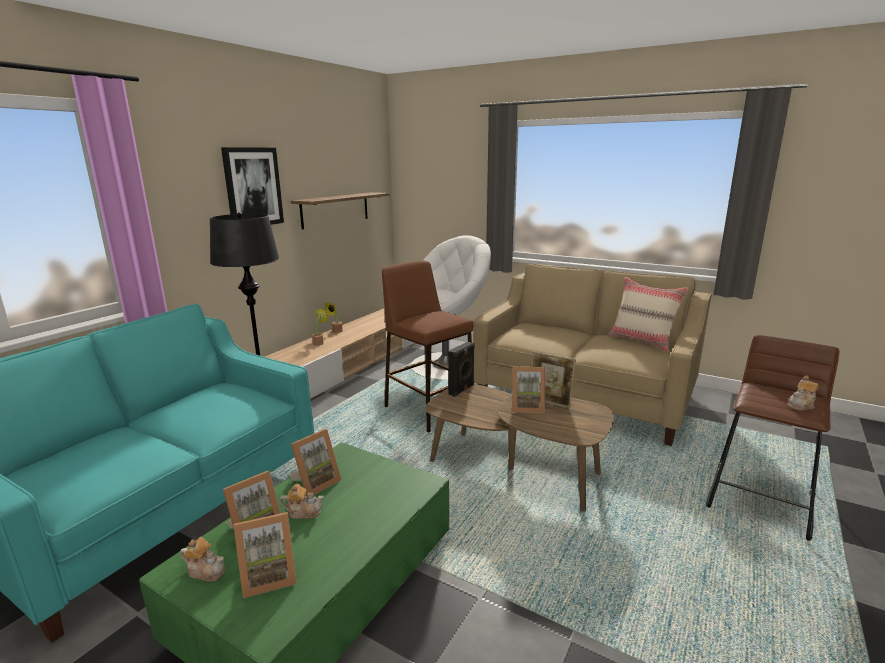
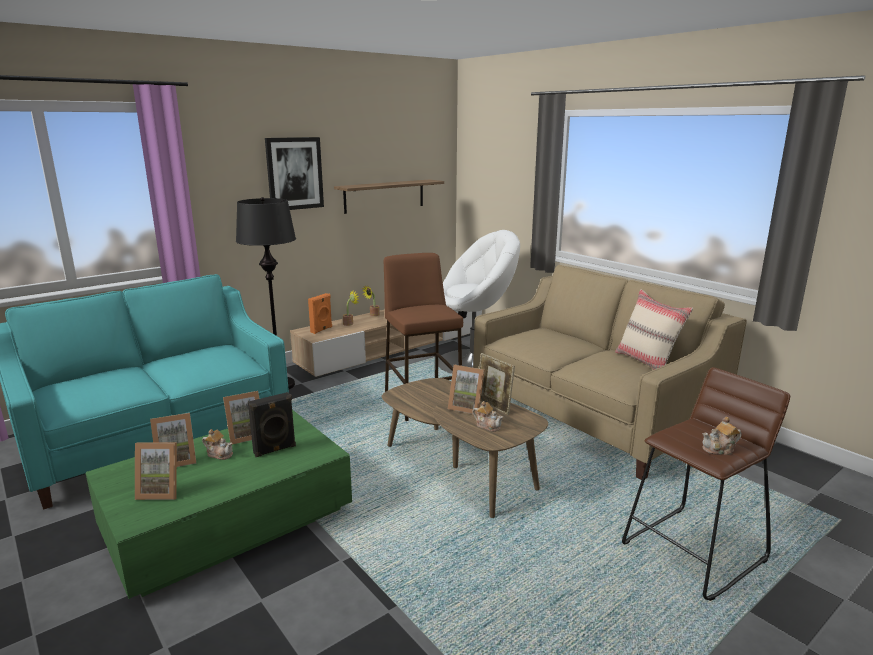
camera: 20 degrees right, 0 degrees up
(206, 571) = (127, 477): teapot -> teapot (488, 426)
(295, 353) = (322, 330): none -> orange speaker
(462, 390) = (430, 383): black speaker -> black speaker (275, 450)

